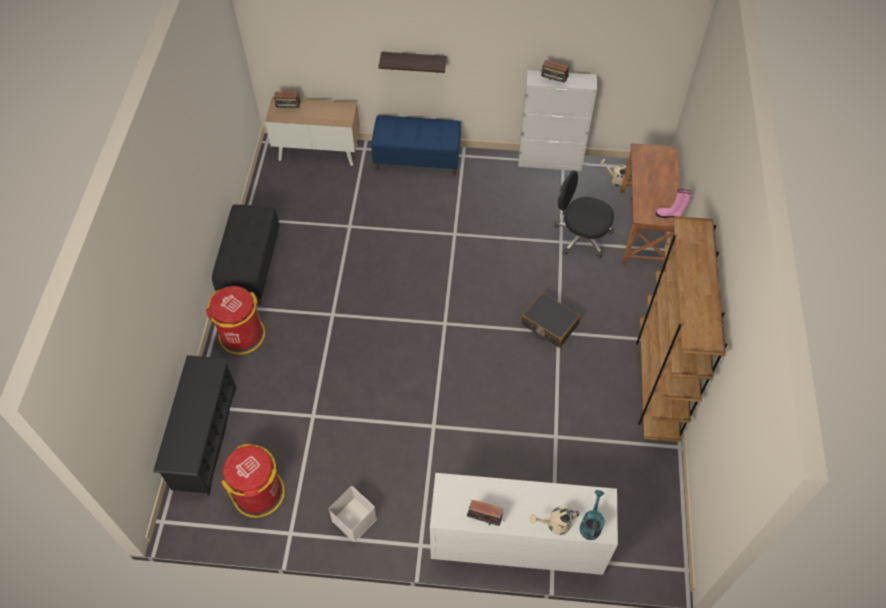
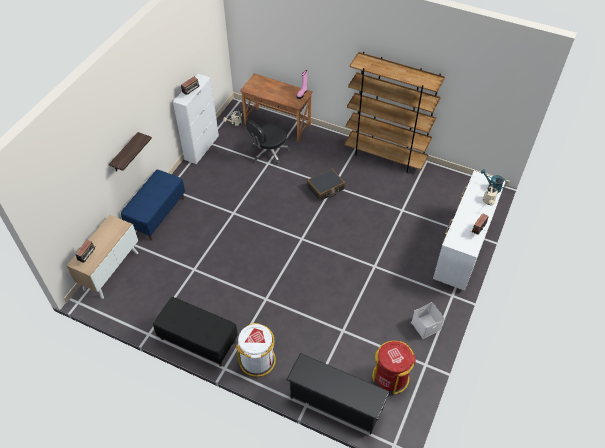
camera: 70 degrees left, 5 degrees down
(241, 335) = (258, 360): red trash can -> white trash can

